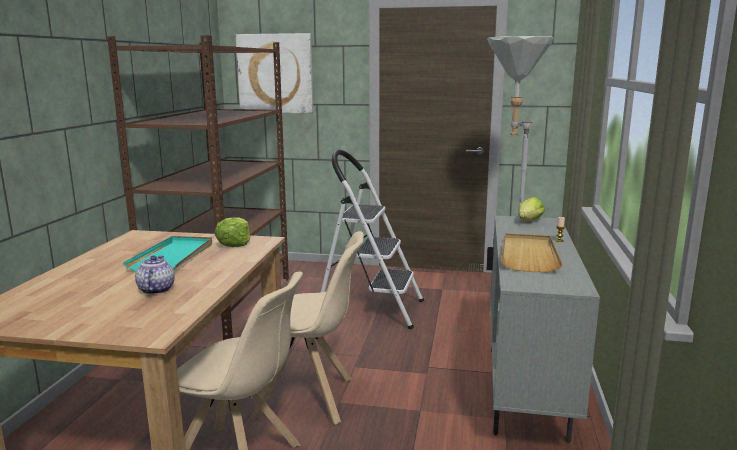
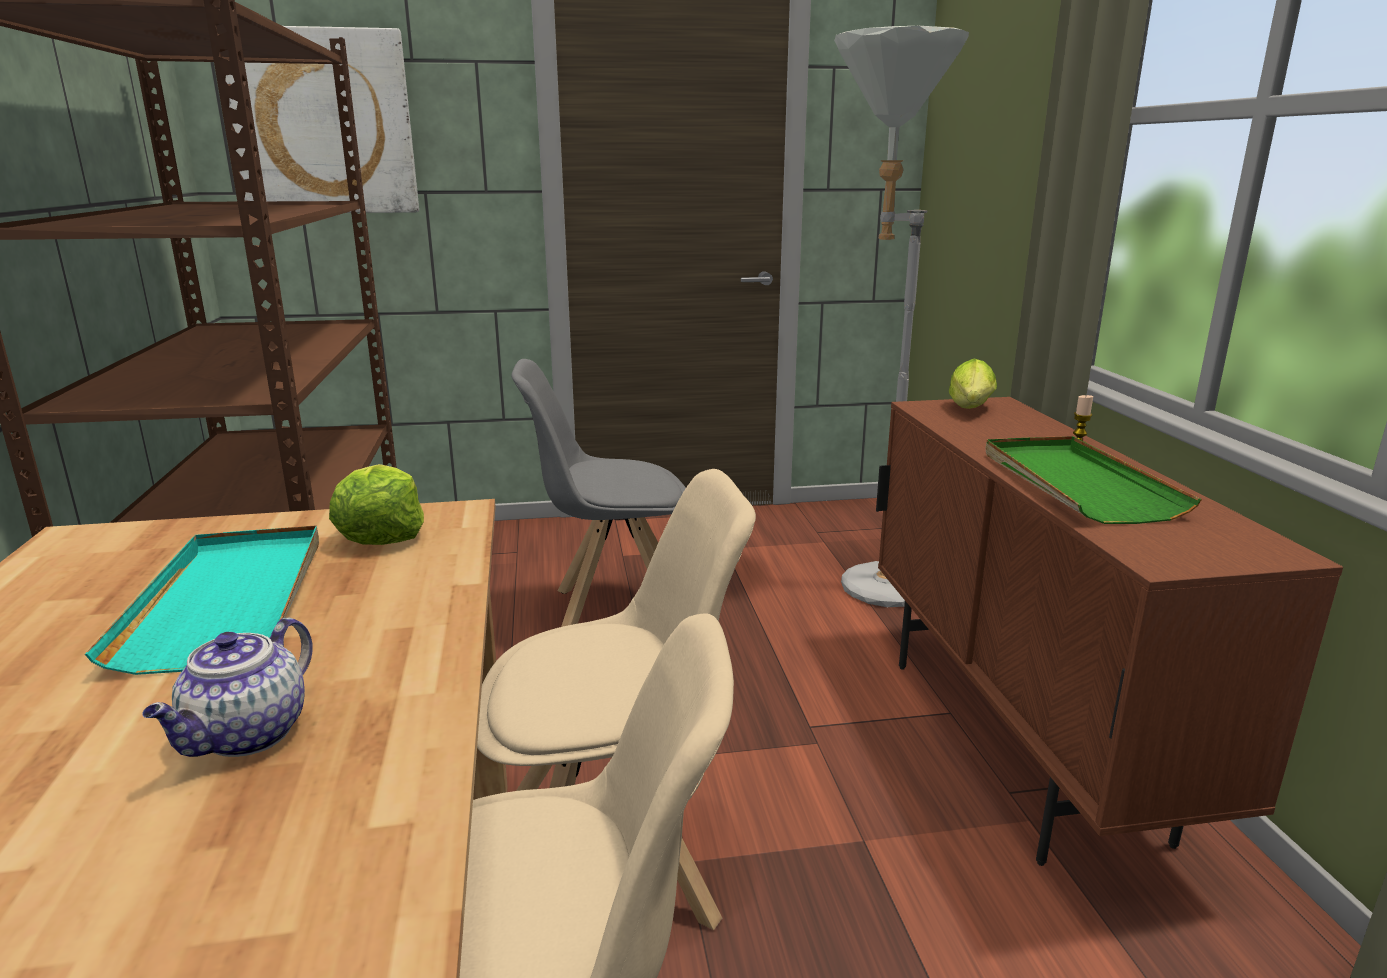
camera: 20 degrees left, 5 degrees up
(156, 290) = (247, 736): teapot -> teapot turned 135 degrees counterclockwise
(367, 309) = (612, 615): step ladder -> grey chair
(525, 391) = (1018, 745): grey cabinet -> brown cabinet
(528, 255) = (1076, 484): beige tray -> green tray

